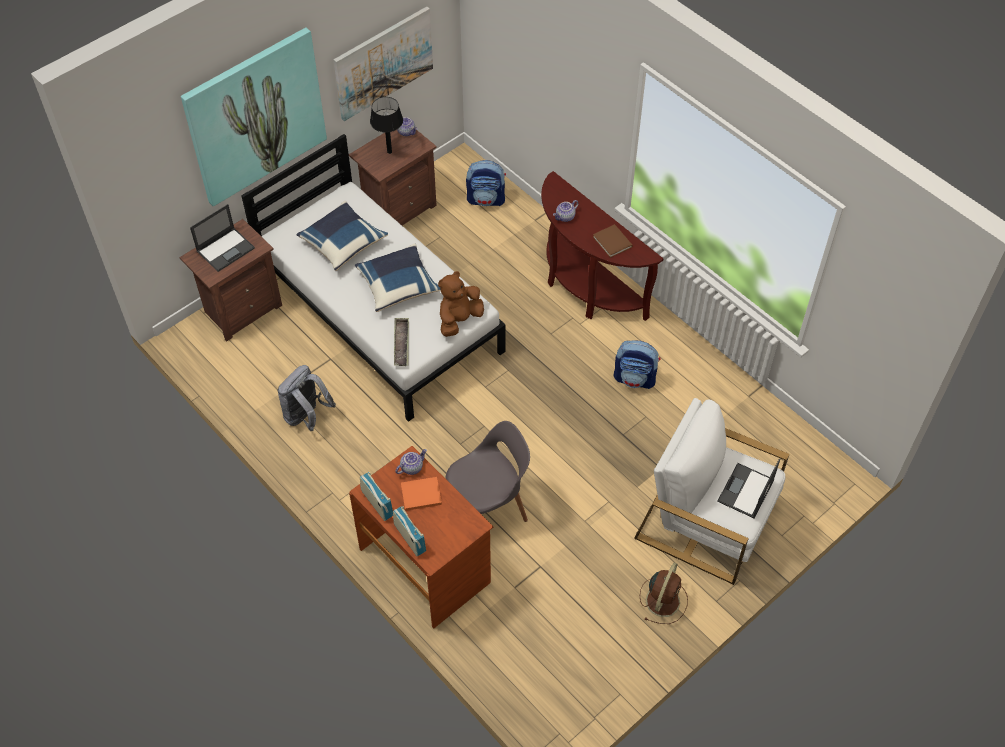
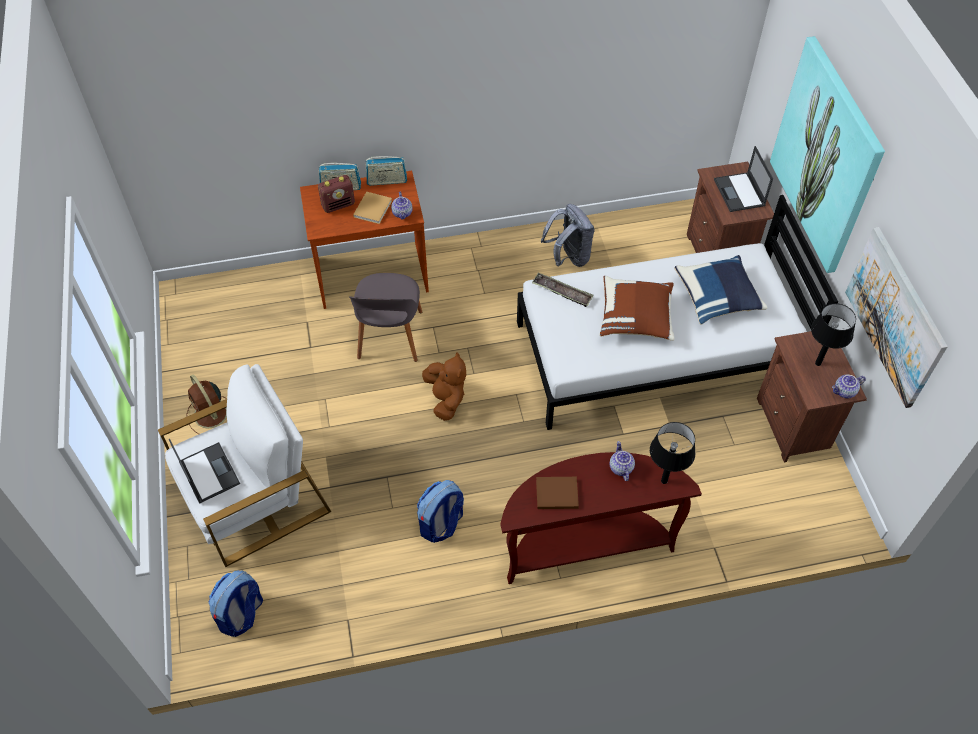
camera: 120 degrees right, 0 degrees up
(398, 286) = (636, 318): blue pillow -> brown pillow
(420, 495) = (373, 208): orange book -> beige book
(434, 526) = (338, 205): none -> radio
(459, 320) = (563, 347): brown plush toy -> brown plush toy (446, 399)
(486, 199) = (770, 515): backpack -> backpack (241, 615)
(558, 191) = (664, 481): none -> black table lamp

